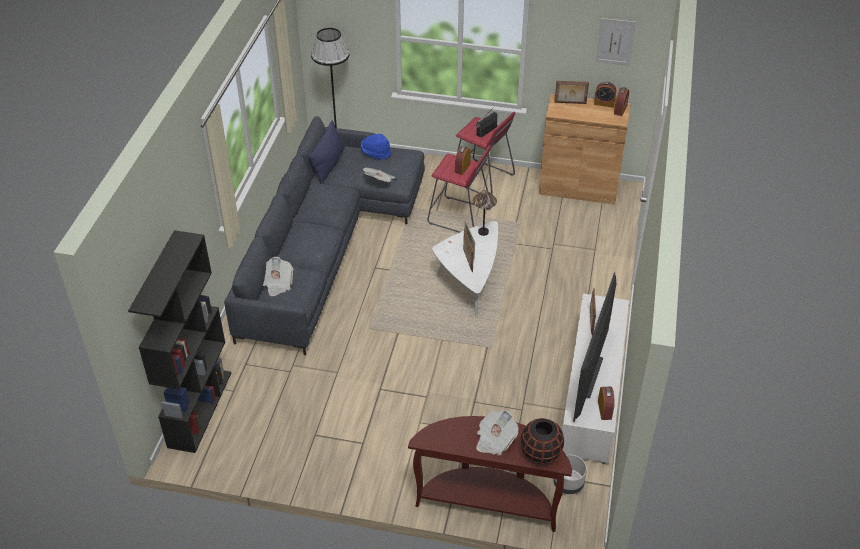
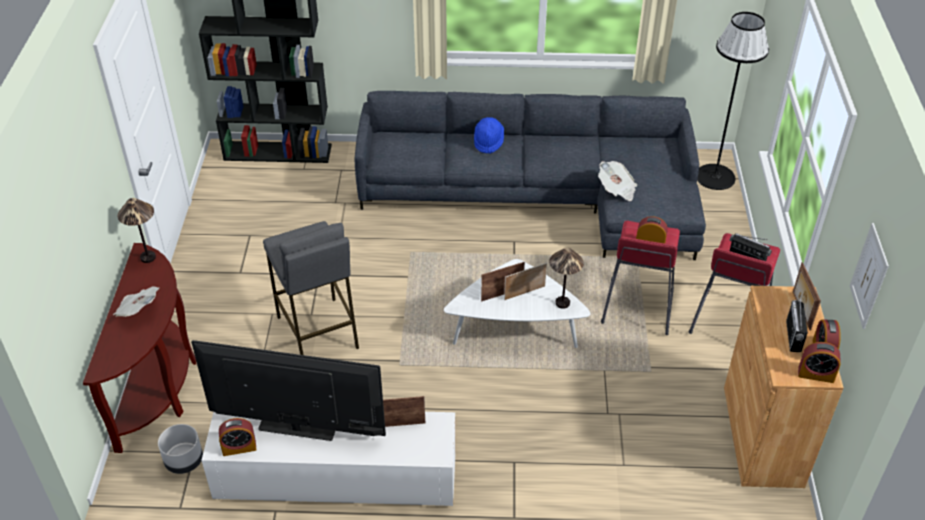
camera: 80 degrees right, 0 degrees up
(277, 283) = (410, 139): newspaper -> none
(328, 164) = (634, 144): blue pillow -> none
(375, 153) = (672, 177): blue hat -> blue hat (488, 142)
(430, 435) = (148, 257): none -> table lamp
(447, 393) = (318, 332): none -> grey stool
(540, 453) = (117, 352): black vase -> none
(590, 110) = (793, 336): none -> radio

